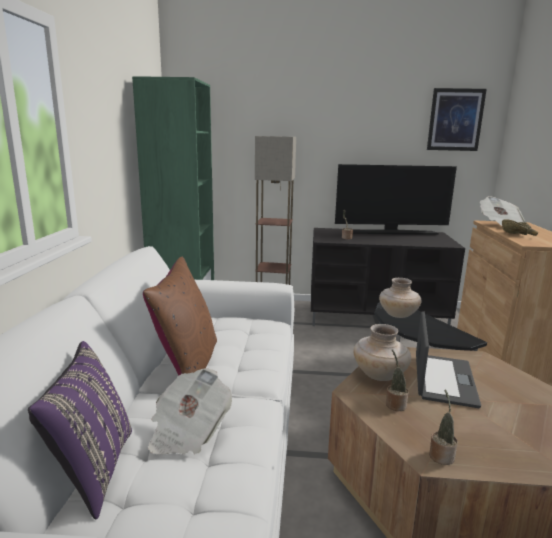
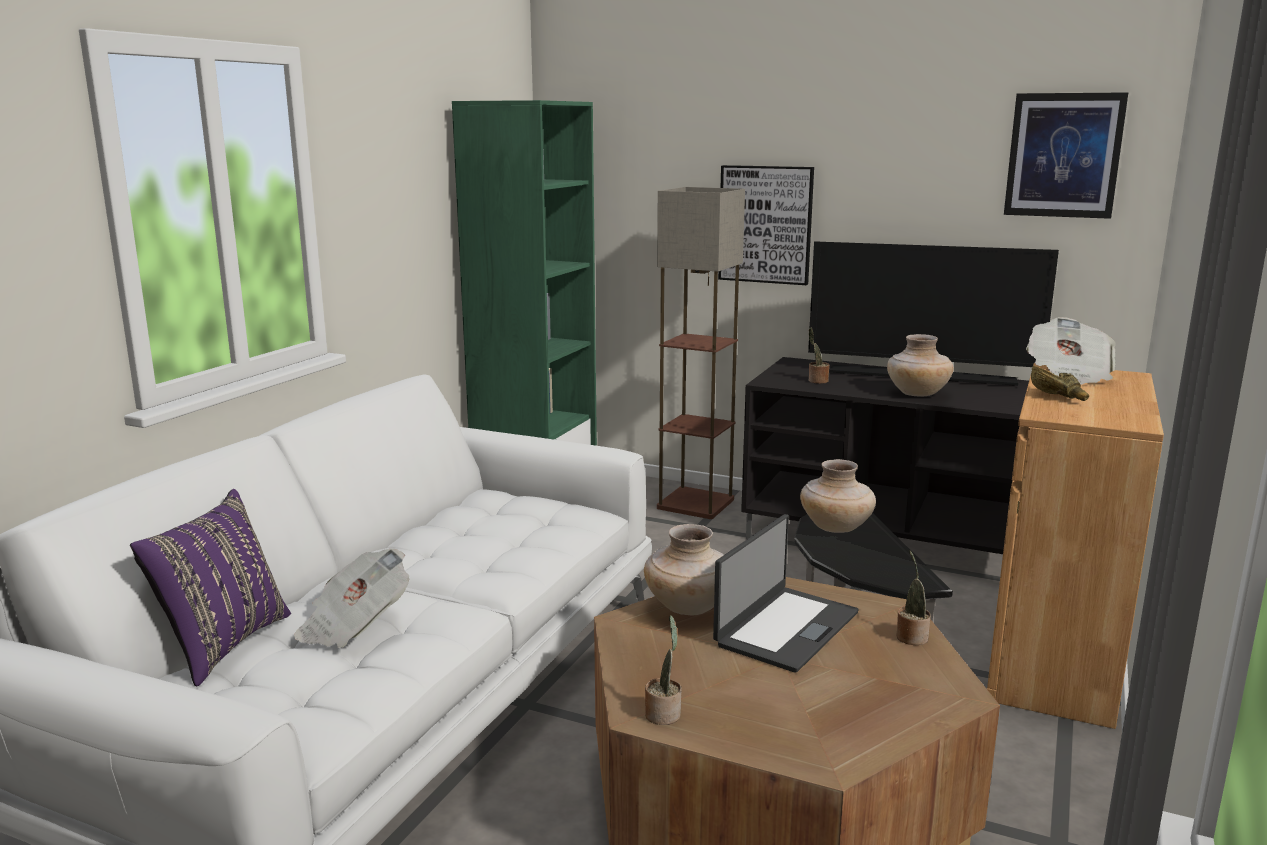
camera: 20 degrees right, 0 degrees up
(187, 365) = (418, 553): brown pillow -> none
(303, 157) = (765, 224): none -> picture
(395, 404) = (668, 646): potted plant -> potted plant (911, 636)
(400, 241) = (917, 394): none -> beige vase

